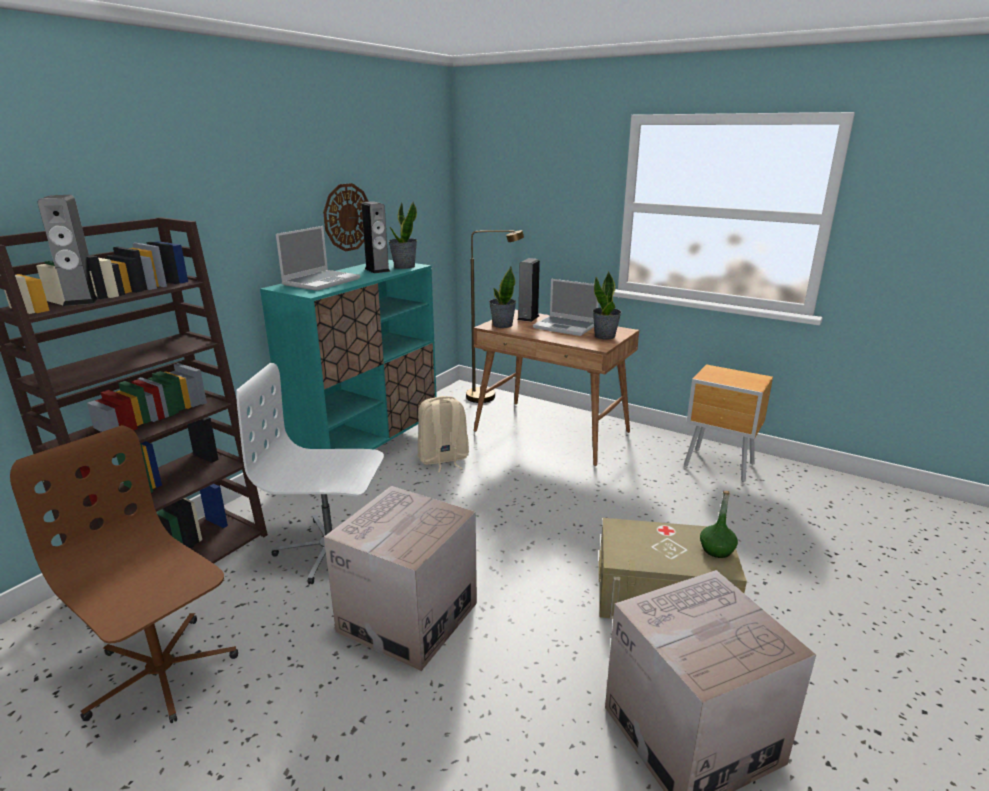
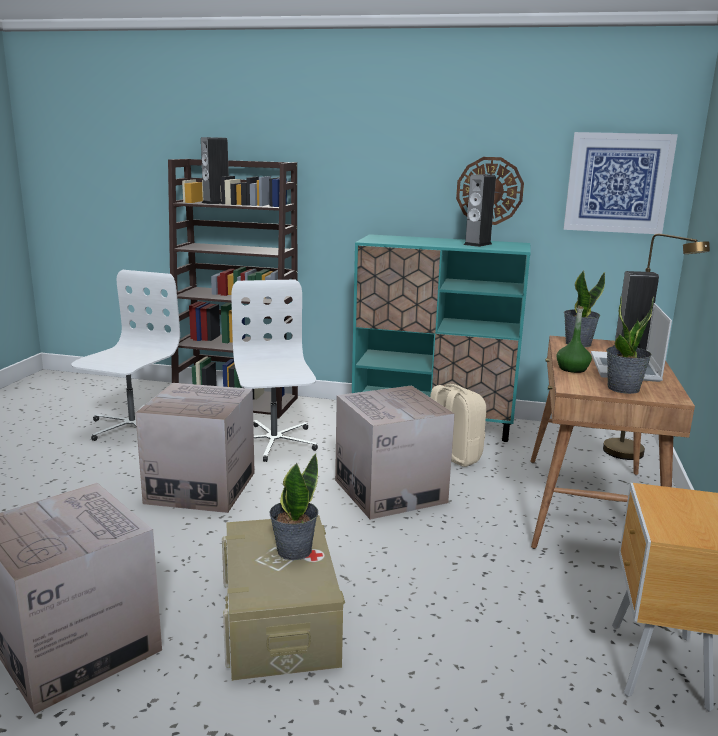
camera: 70 degrees right, 5 degrees down
(160, 673) = (131, 427): brown office chair -> white office chair
(321, 282) = (409, 239): laptop -> none
(404, 266) = (506, 247): potted plant -> potted plant (293, 550)
(421, 195) = (618, 183): none -> picture
(485, 502) = (390, 491): none -> cardboard box
(716, 550) = (286, 591): green bottle -> green bottle (572, 369)

